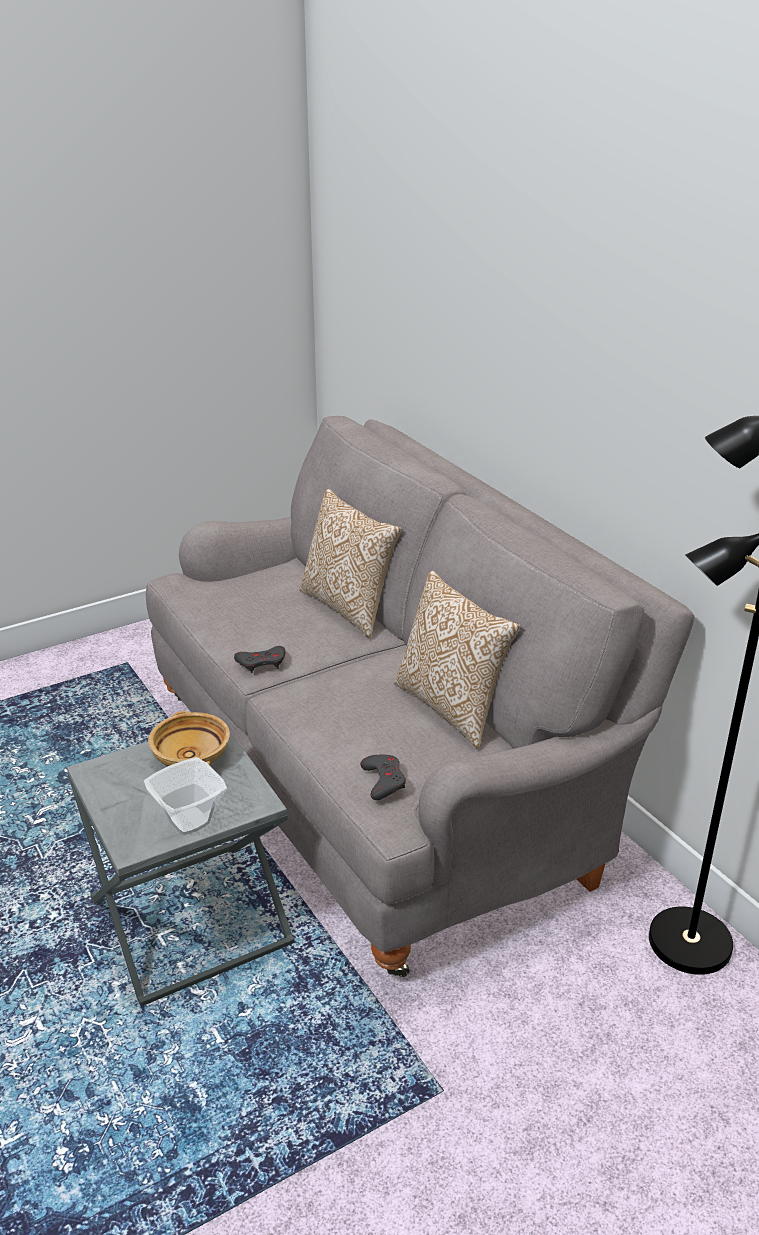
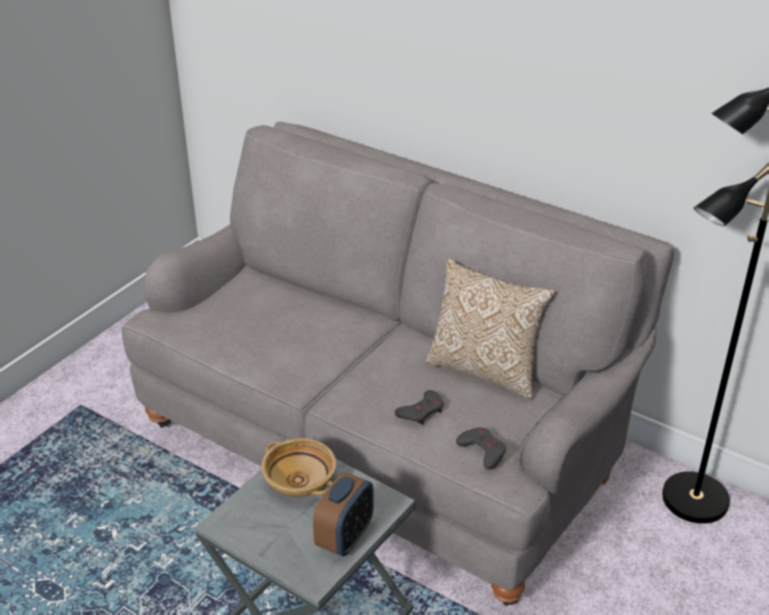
camera: 25 degrees left, 5 degrees up
(190, 820) = (345, 537): bowl -> alarm clock
(262, 662) = (299, 376): grey game controller -> grey game controller (421, 411)
(349, 607) = (333, 303): pillow -> none

